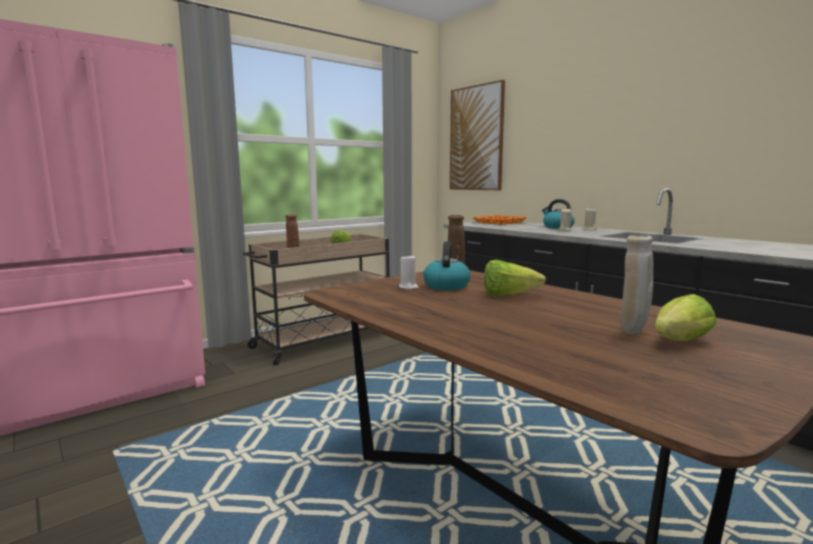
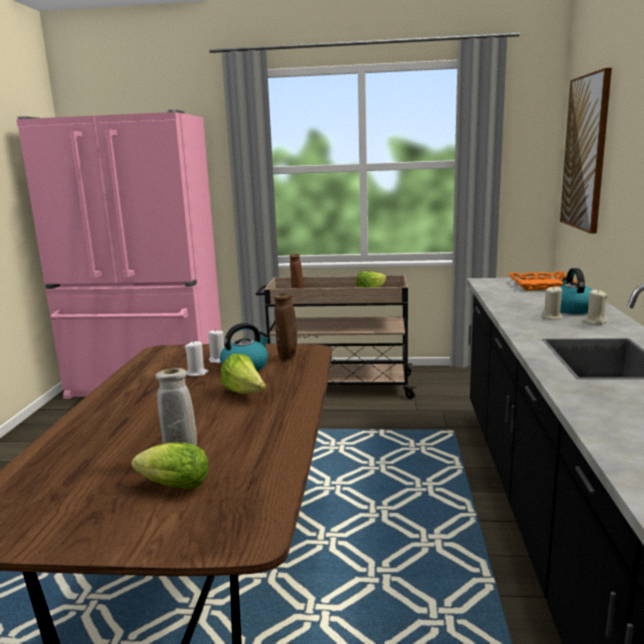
camera: 45 degrees right, 5 degrees up
(425, 296) = (197, 373): none -> white candle

